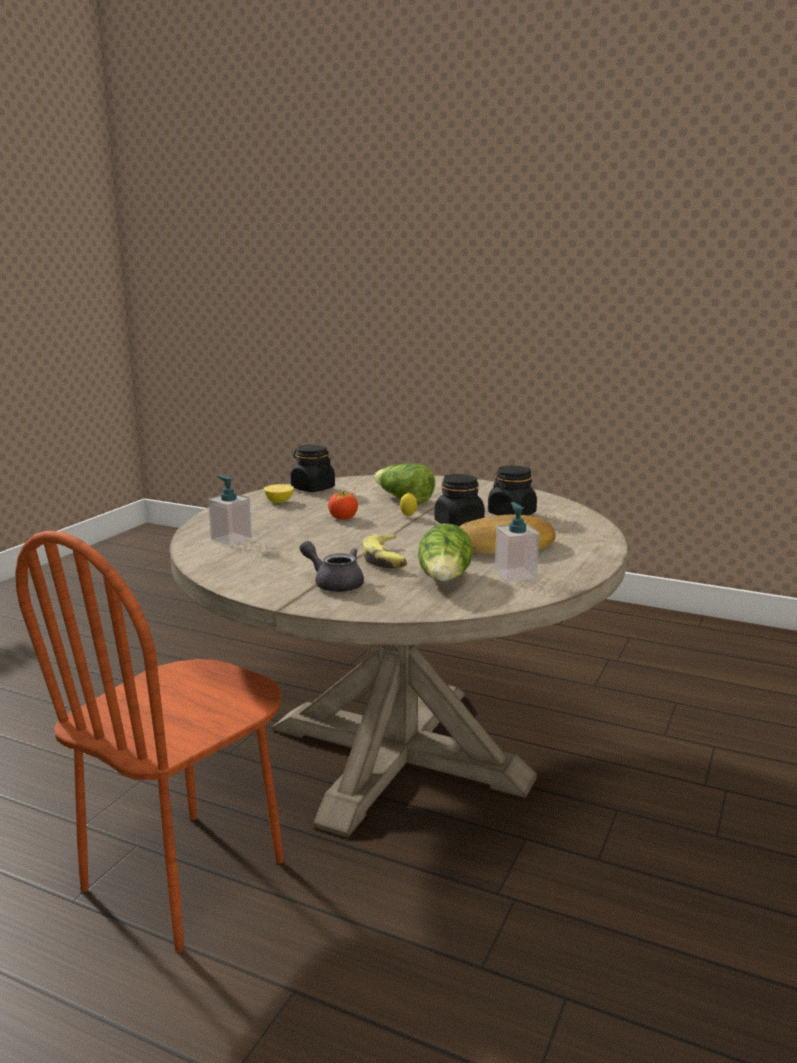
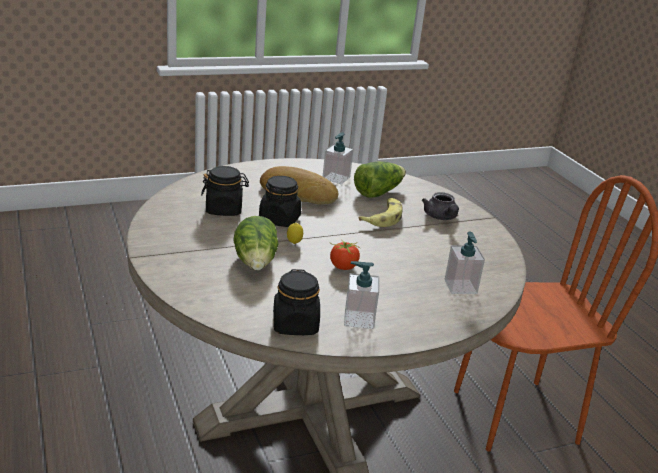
camera: 140 degrees left, 10 degrees up
(279, 501) = (358, 319): lemon -> soap dispenser

